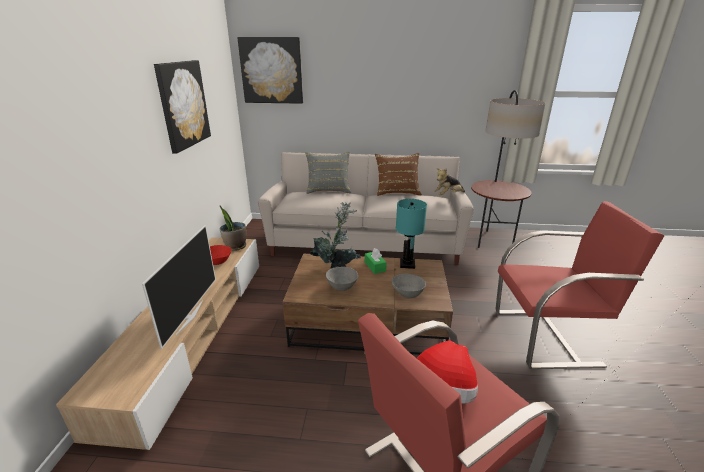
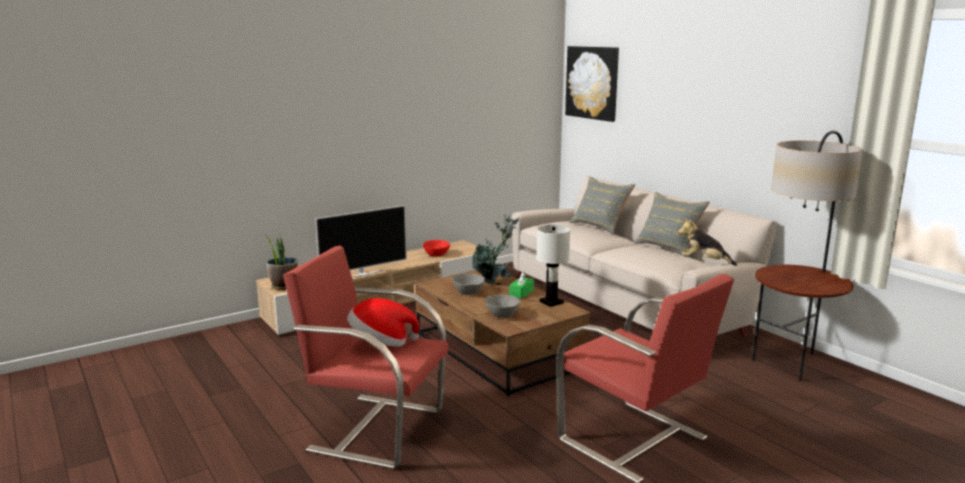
camera: 50 degrees right, 10 degrees down
(183, 104) = (458, 106): picture -> none
(235, 246) = (466, 251): potted plant -> potted plant (283, 286)
(397, 192) = (668, 247): brown pillow -> grey pillow
(407, 264) = (551, 302): turquoise table lamp -> white table lamp

